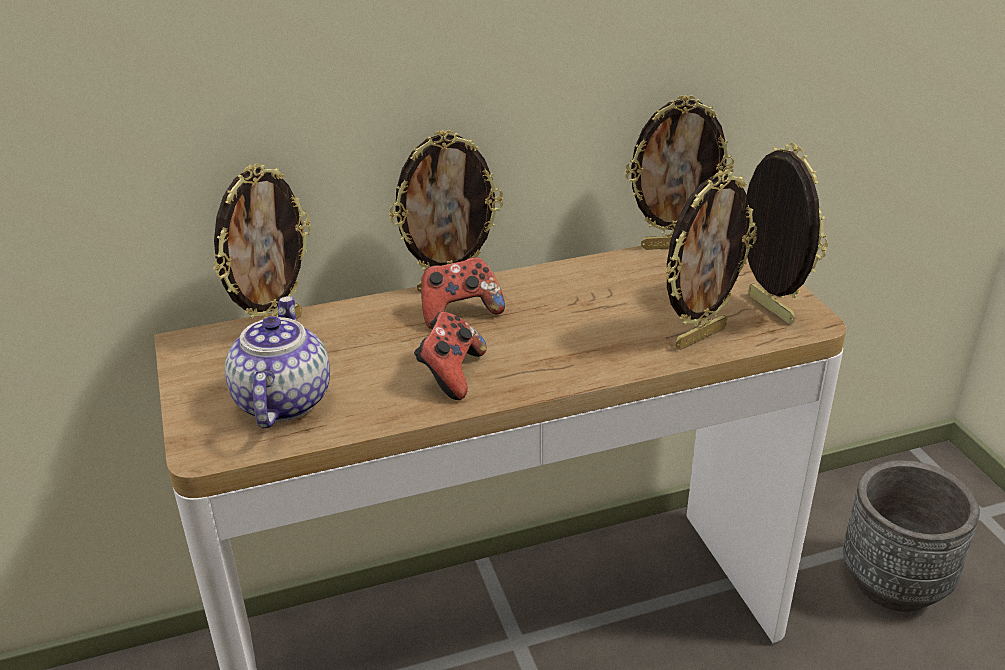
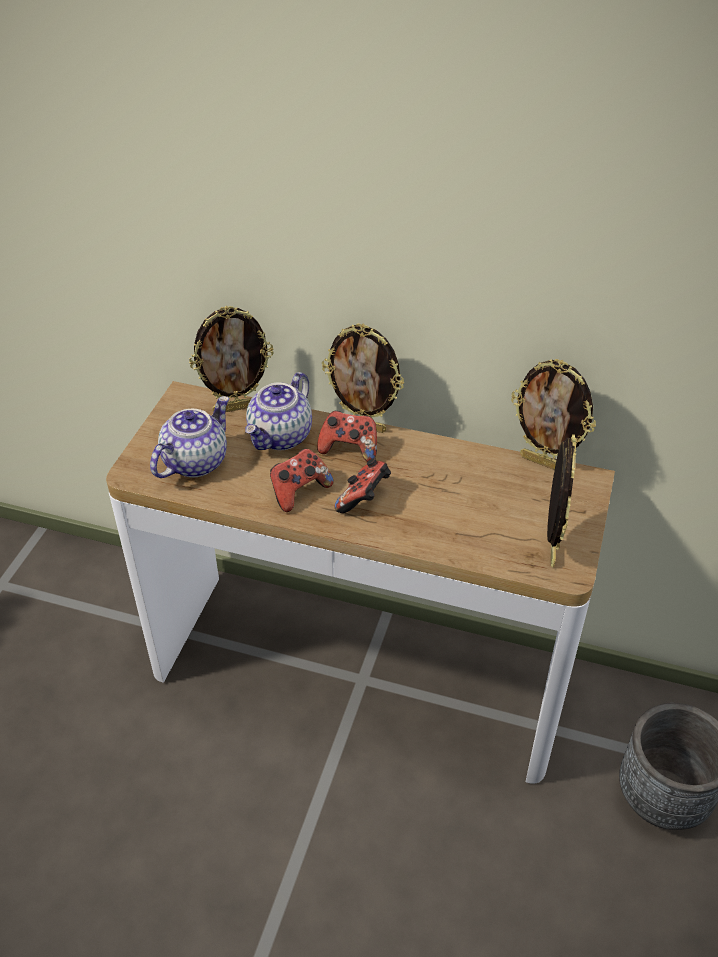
camera: 35 degrees right, 10 degrees up
(365, 333) = (281, 437): none -> teapot
(534, 350) = (364, 499): none -> game controller
(699, 336) = (478, 544): picture frame -> none

